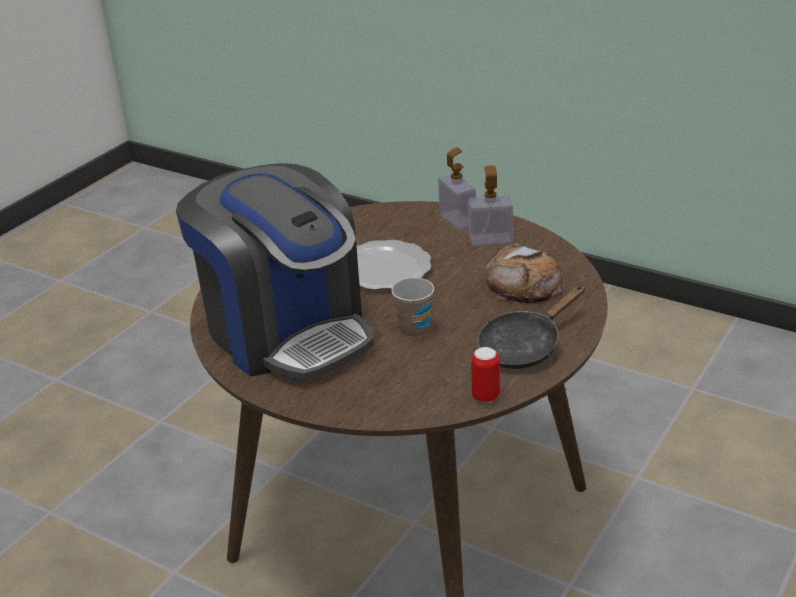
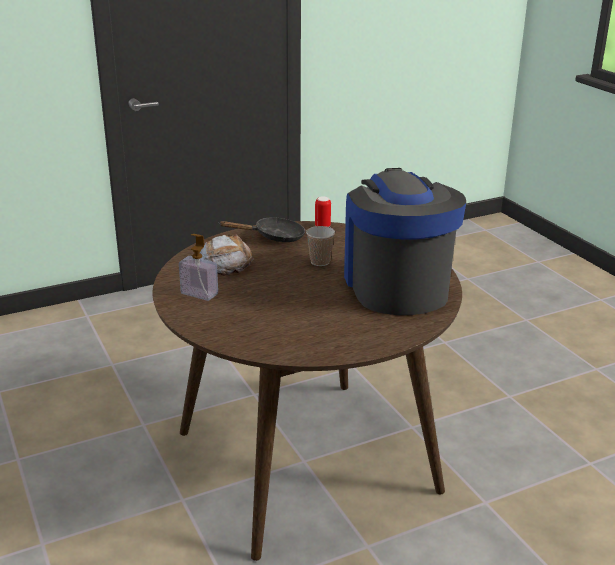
camera: 150 degrees left, 5 degrees down
(383, 270) = (295, 300): plate -> none
(457, 220) = (197, 315): soap dispenser -> none

